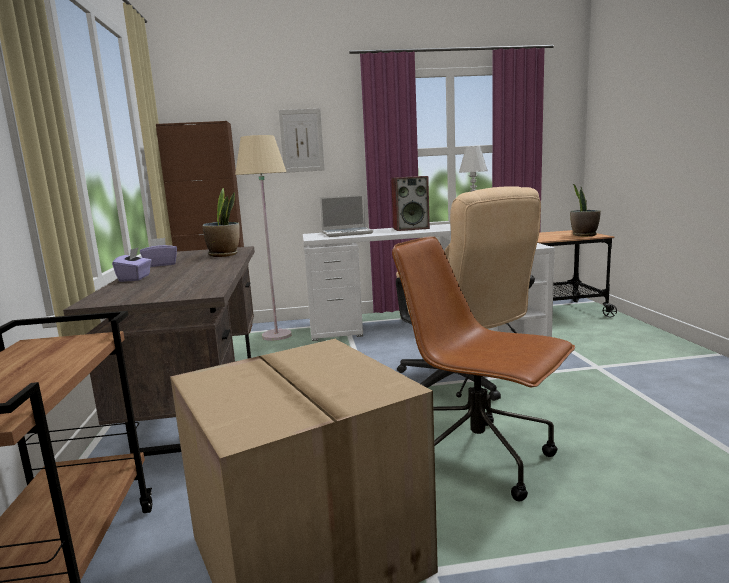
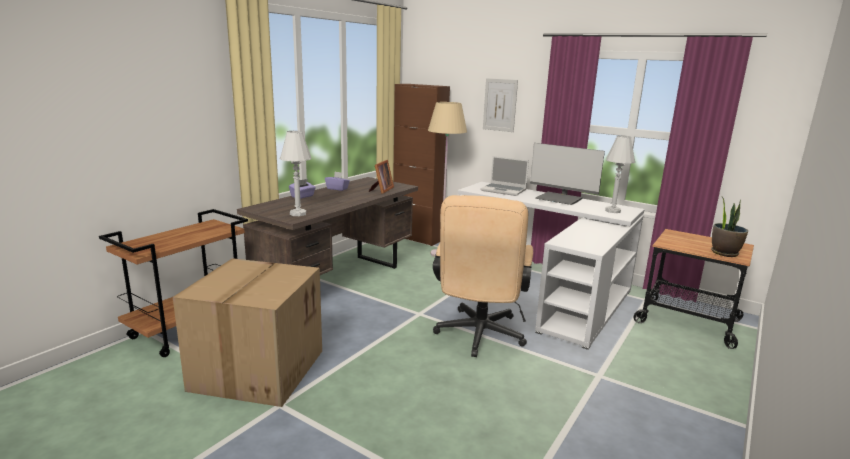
camera: 40 degrees right, 5 degrees up
(193, 288) = (298, 214): none -> white table lamp
(224, 255) = (381, 190): potted plant -> picture frame
(411, 228) = (559, 199): speaker -> monitor
(480, 458) = (394, 379): brown office chair -> none

